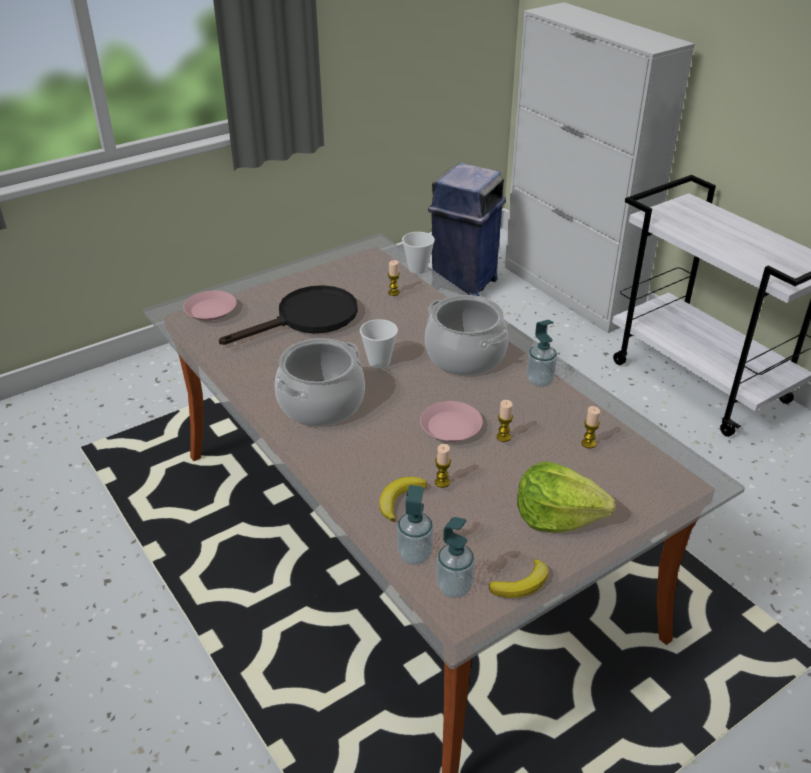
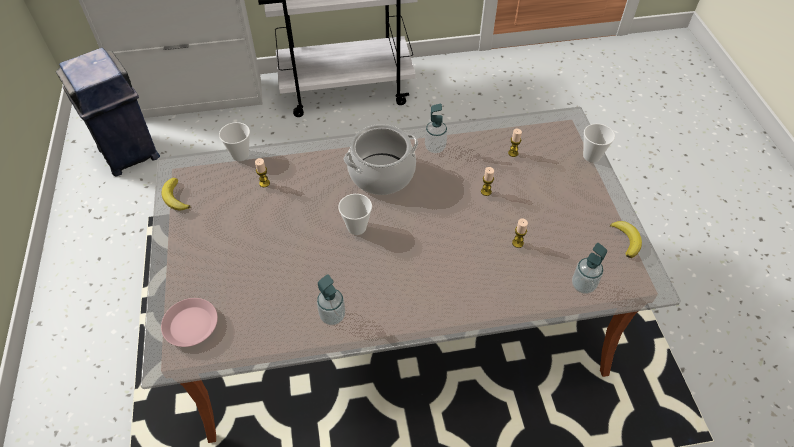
camera: 65 degrees left, 15 degrees up
(307, 319) = (261, 254): black frying pan -> none
(321, 404) = (391, 284): cooking pot -> none
(399, 499) = (525, 273): banana -> banana (175, 197)
(450, 426) = (460, 215): pink plate -> none
(454, 587) = (619, 275): soap dispenser -> soap dispenser (332, 316)
(557, 516) = (574, 198): lettuce -> none
(652, 517) = (591, 156): none -> cup

